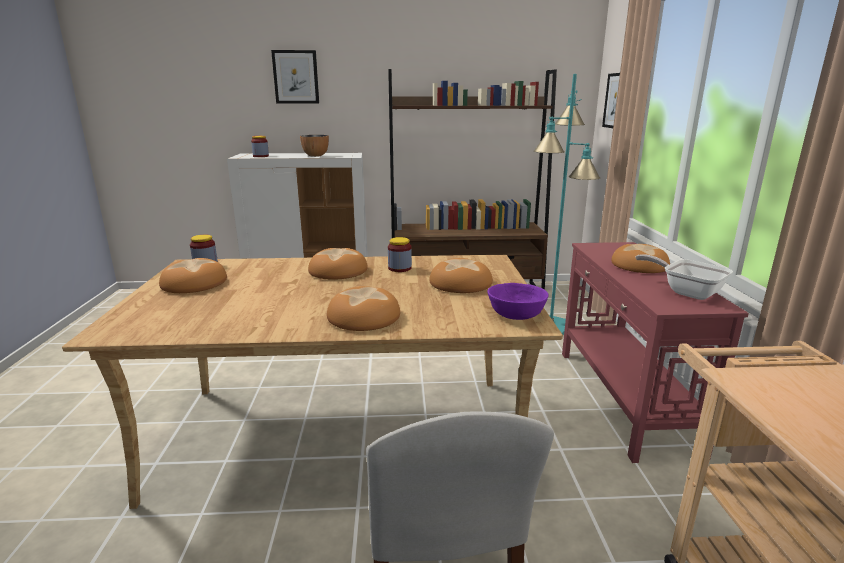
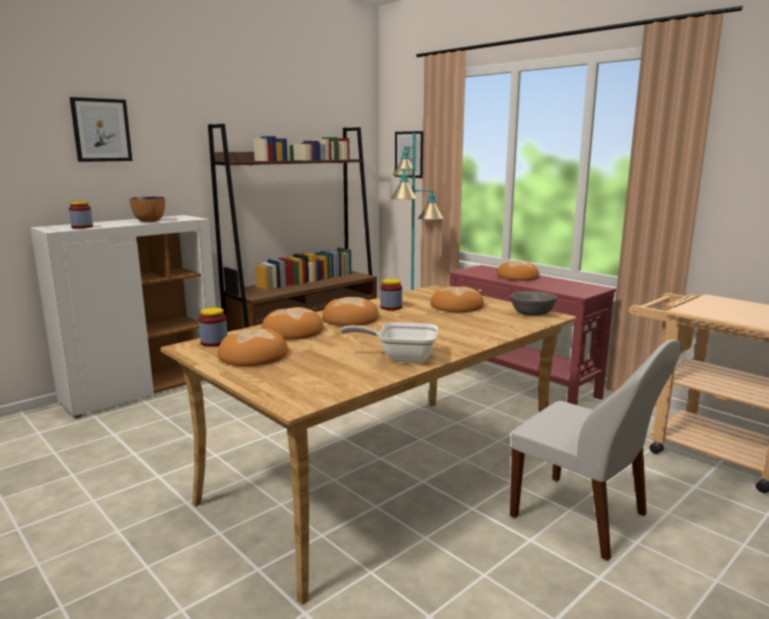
camera: 40 degrees left, 5 degrees down
(363, 316) = (454, 337): bread -> bread (292, 331)
(515, 314) = (532, 313): purple bowl -> grey bowl
(686, 292) = (571, 285): frying pan -> frying pan (401, 357)

